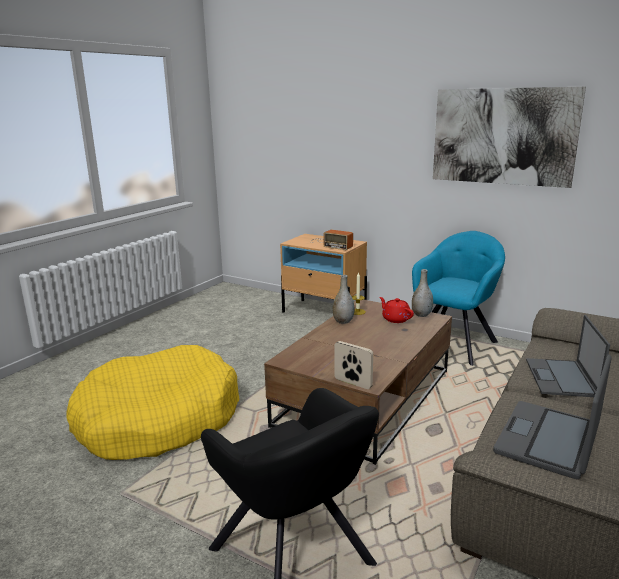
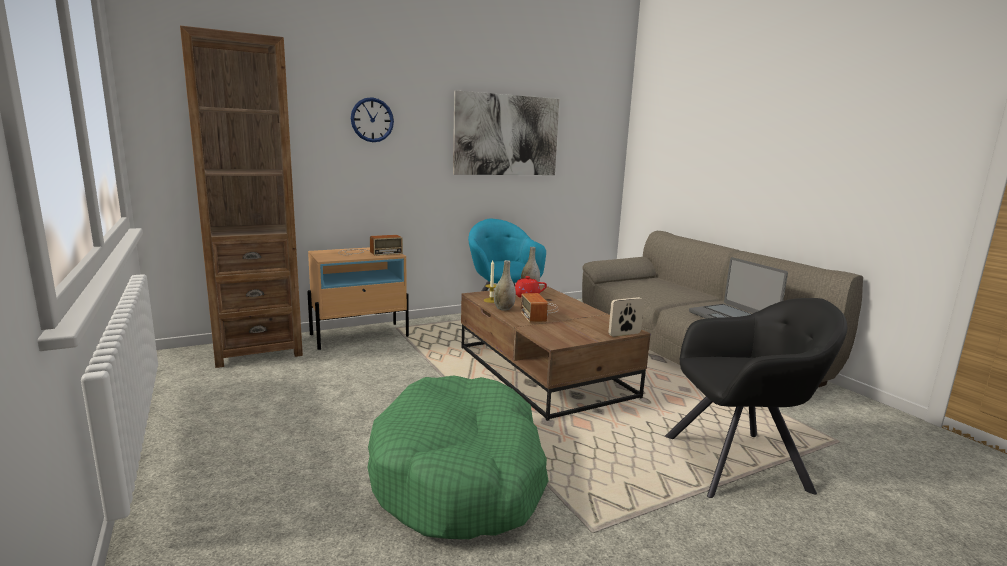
camera: 60 degrees left, 5 degrees down
(158, 419) = (460, 475): yellow dog bed -> green dog bed
(258, 299) = (257, 350): none -> brown bookcase
(358, 124) = (372, 120): none -> wall clock
(359, 335) = (540, 311): none -> radio
(561, 378) = (662, 295): laptop -> none

